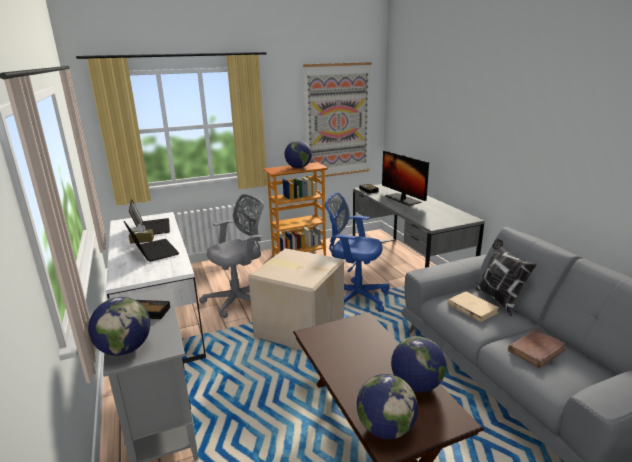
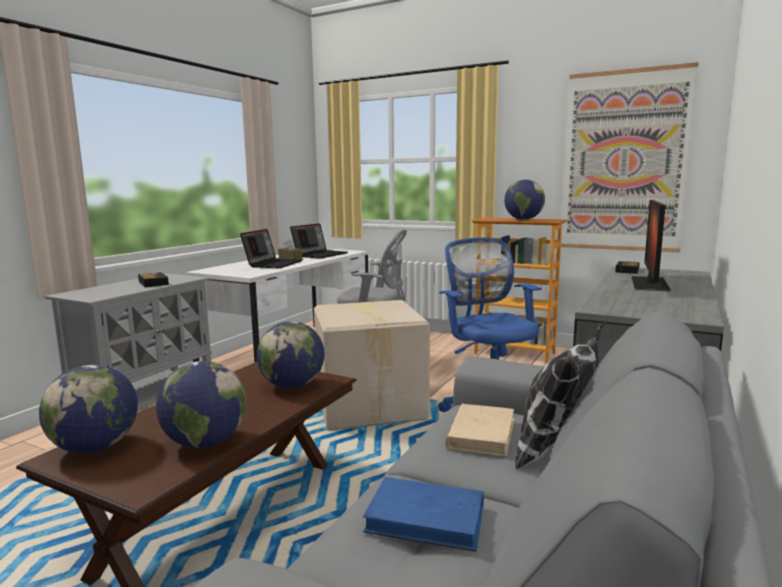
camera: 50 degrees right, 10 degrees down
(125, 349) = (85, 291): globe -> globe (292, 386)
(536, 350) = (426, 518): brown book -> blue book

